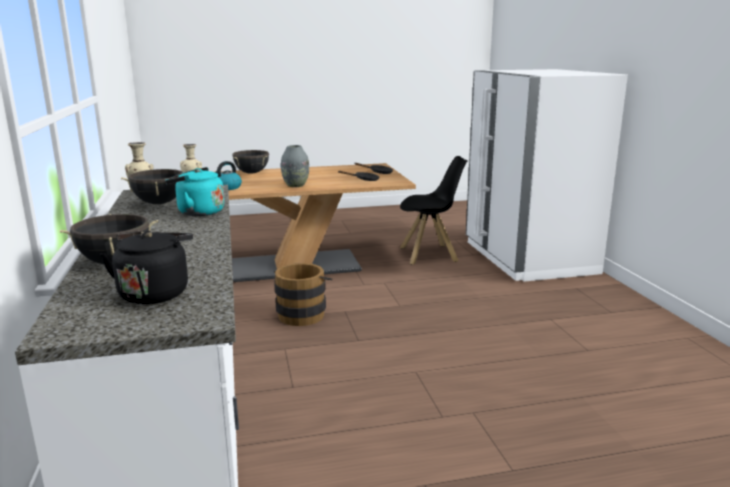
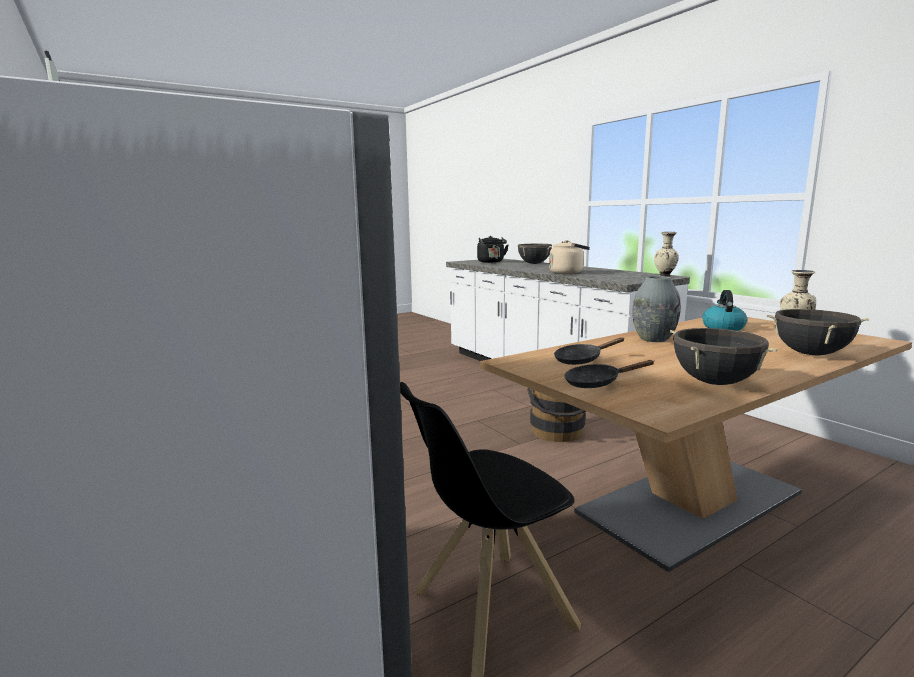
camera: 160 degrees right, 5 degrees down
(159, 203) = (615, 274): black cooking pot -> black cooking pot (714, 383)
(198, 212) = (568, 273): turquoise kettle -> beige kettle

